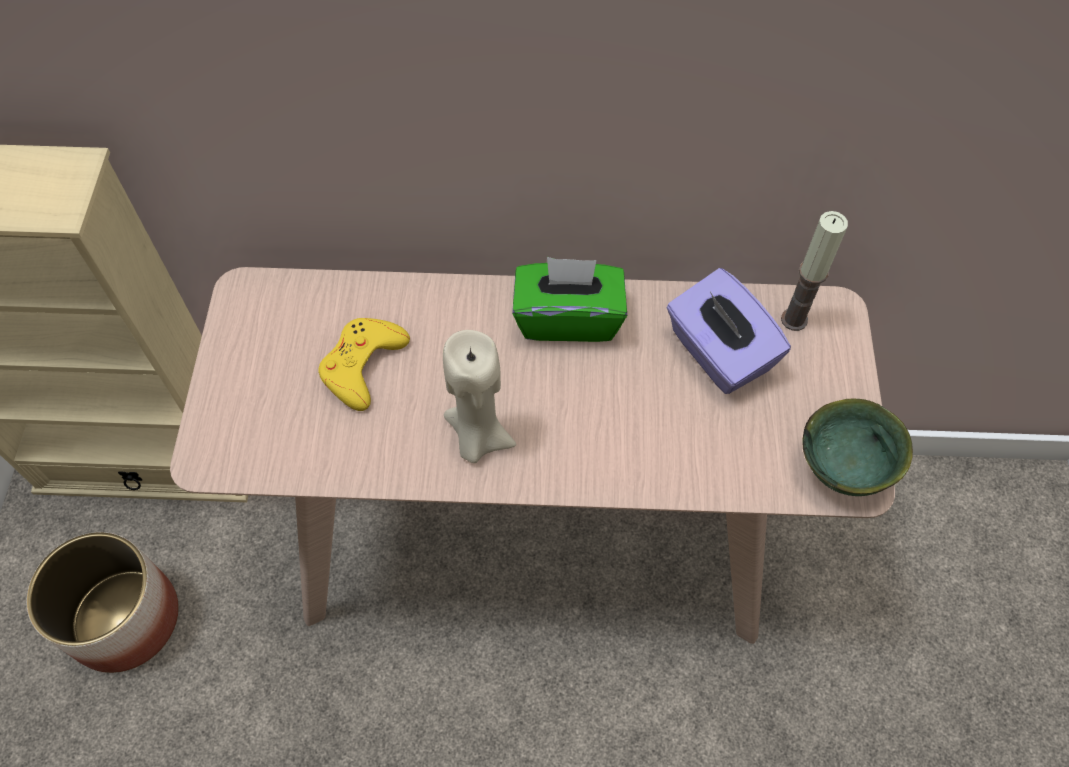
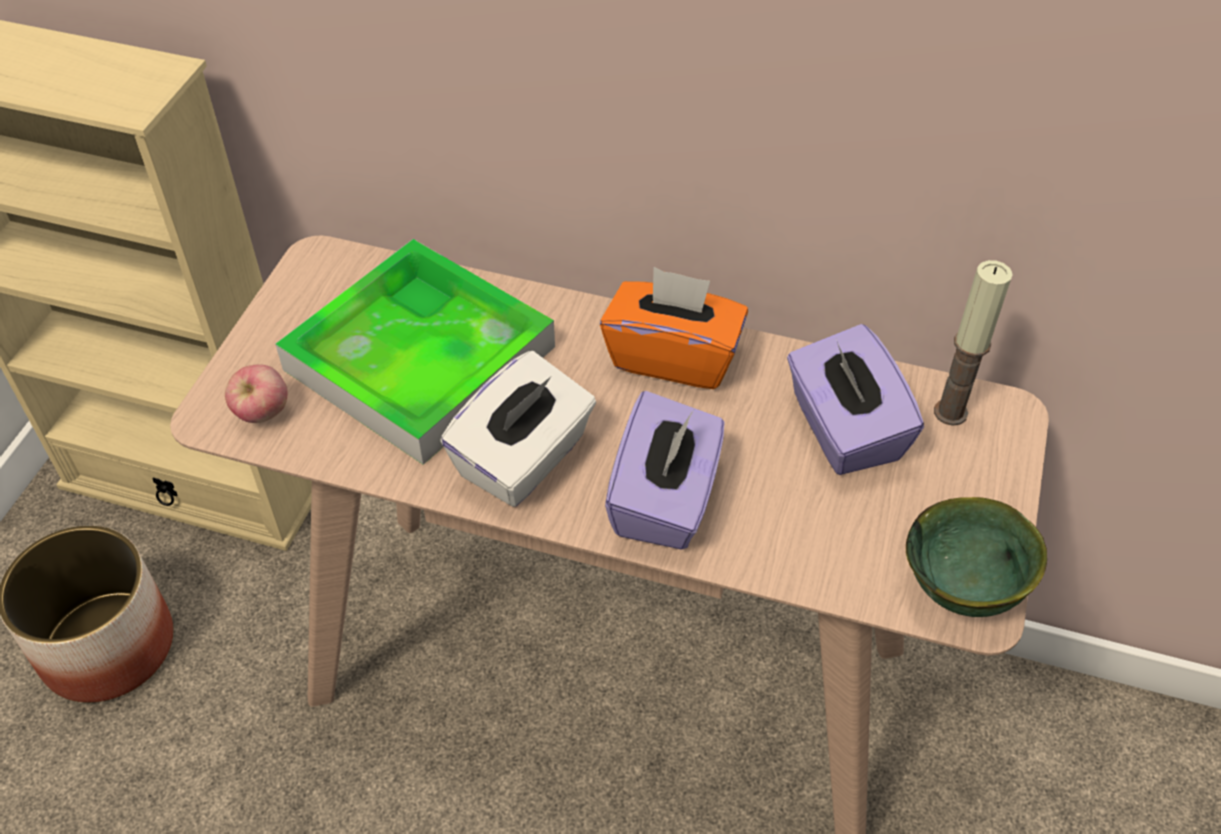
camera: 15 degrees right, 10 degrees down
(247, 447) = (263, 413): none -> apple
(362, 366) = (420, 358): yellow game controller -> tray
(478, 437) = (524, 459): beige candle -> white tissue box
(568, 318) = (673, 357): green tissue box -> orange tissue box
(600, 447) = (665, 500): none -> purple tissue box

